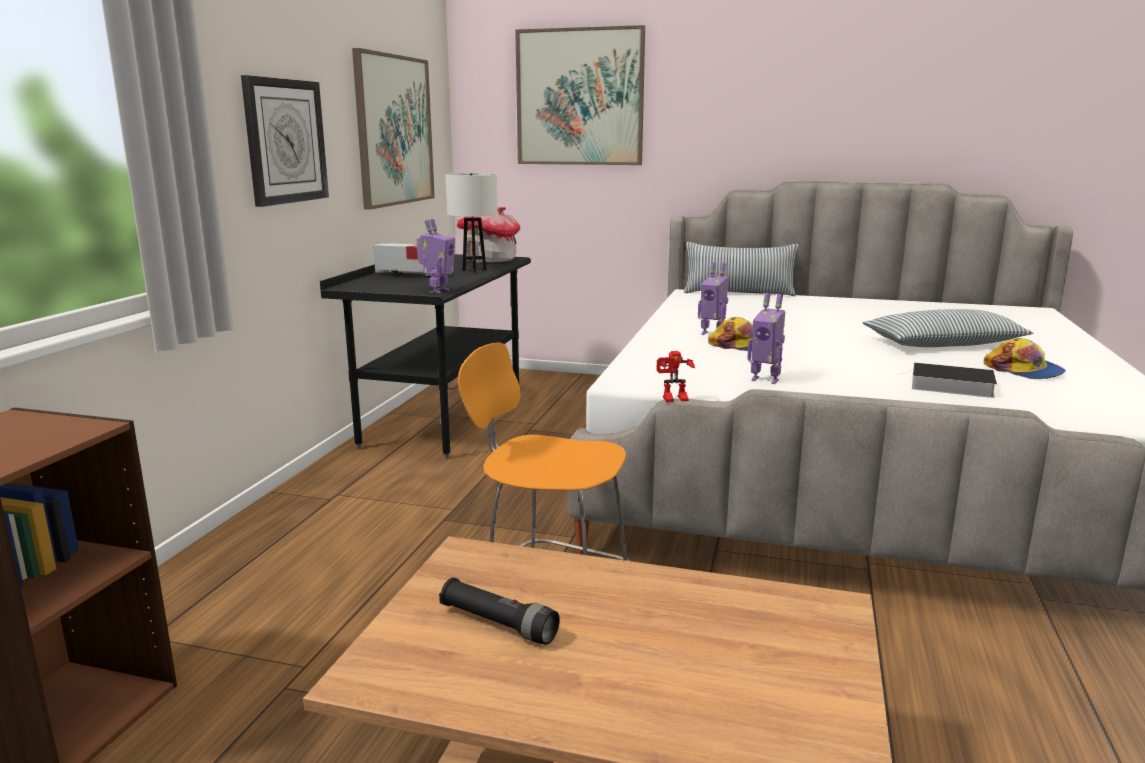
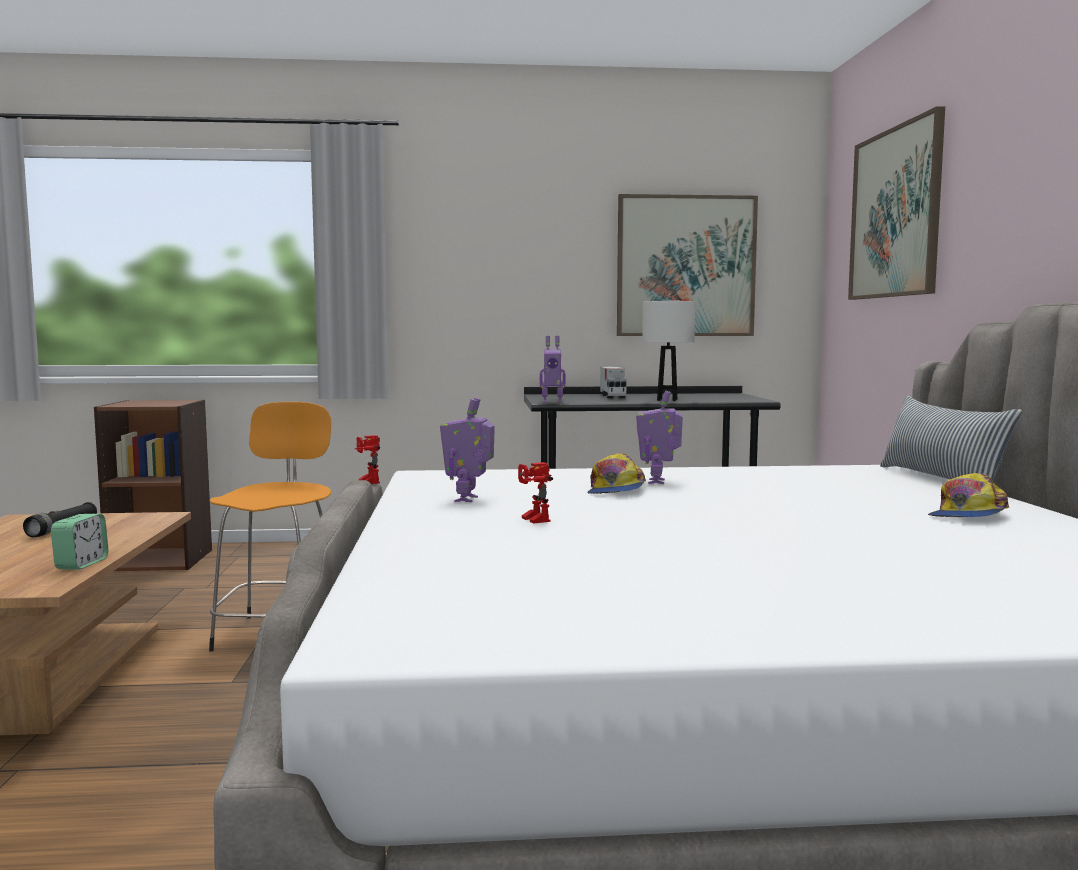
camera: 70 degrees right, 10 degrees down
(285, 141) = (505, 273): wall clock -> none
(491, 260) = (733, 399): toy house -> none
(731, 591) = (81, 564): none -> alarm clock
(851, 373) = (531, 519): none -> toy robot
(943, 344) = (778, 552): pillow -> none
(948, 385) = (510, 550): book -> none
(1024, 371) = (651, 584): cap -> cap (968, 515)

